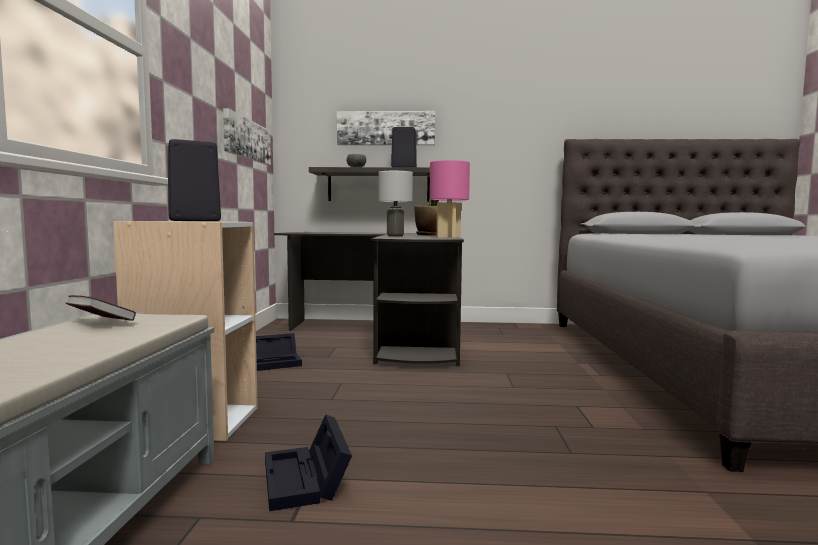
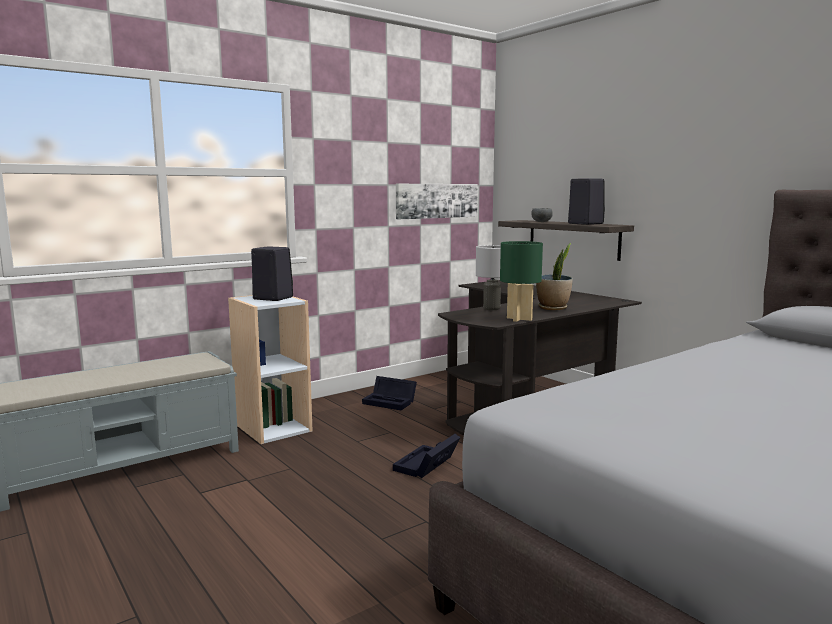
camera: 50 degrees right, 5 degrees up
(101, 323) = (183, 360): book -> none
(307, 480) = (241, 479): black storage box -> black storage box (426, 466)
(386, 128) = (582, 175): picture -> none
(449, 237) = (519, 319): pink table lamp -> green table lamp

